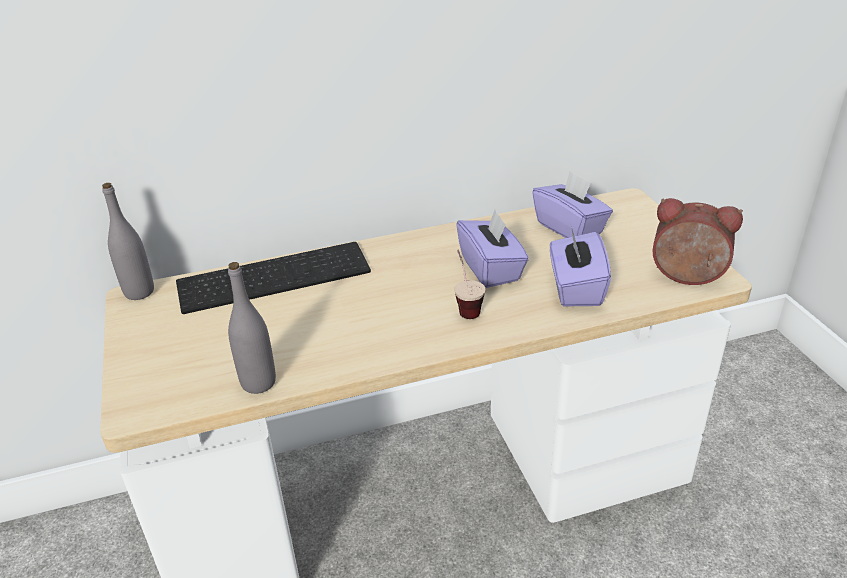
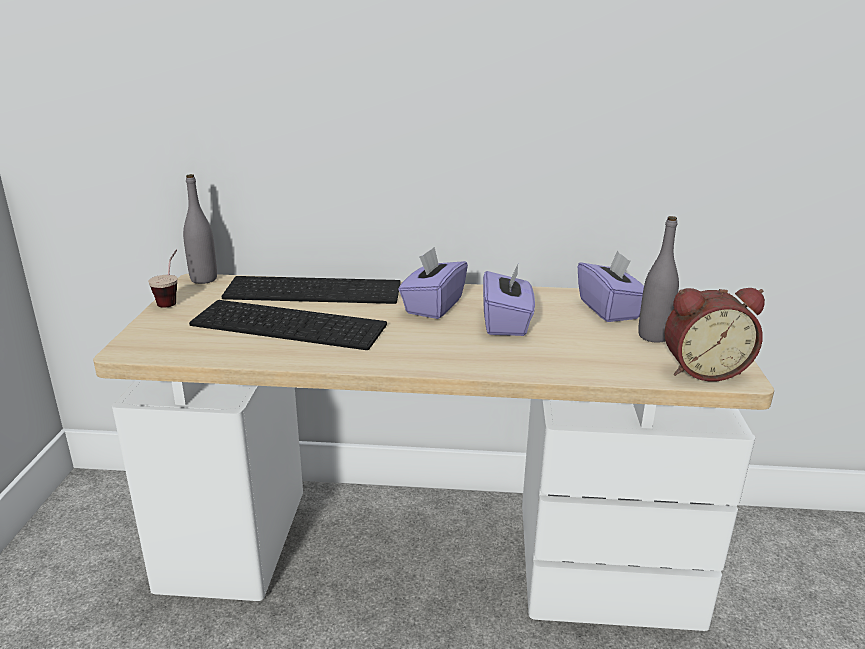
camera: 20 degrees right, 10 degrees down
(258, 383) = (237, 354): grey bottle -> grey bottle (653, 336)
(285, 327) = (292, 324): none -> keyboard
(466, 306) = (459, 343): cup -> cup (171, 300)
(575, 288) = (576, 353): purple tissue box -> purple tissue box (433, 306)
(686, 278) = (703, 369): alarm clock -> alarm clock turned 135 degrees clockwise

